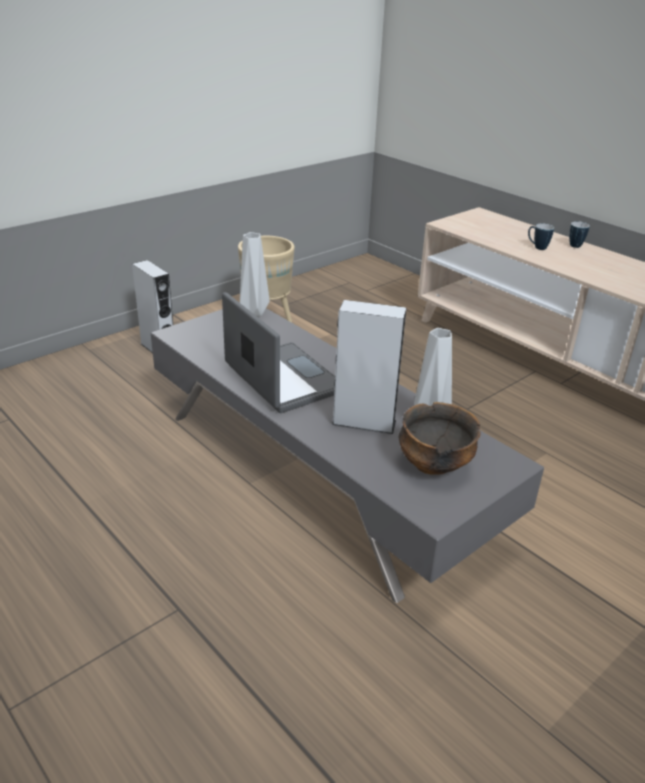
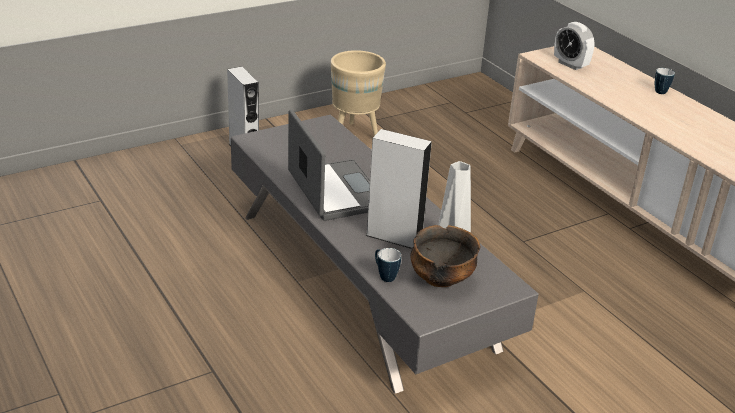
camera: 10 degrees right, 0 degrees up
(255, 313) = (329, 128): grey vase -> none
(479, 229) = (570, 64): none -> alarm clock
(537, 247) = (619, 90): mug -> mug (384, 276)

